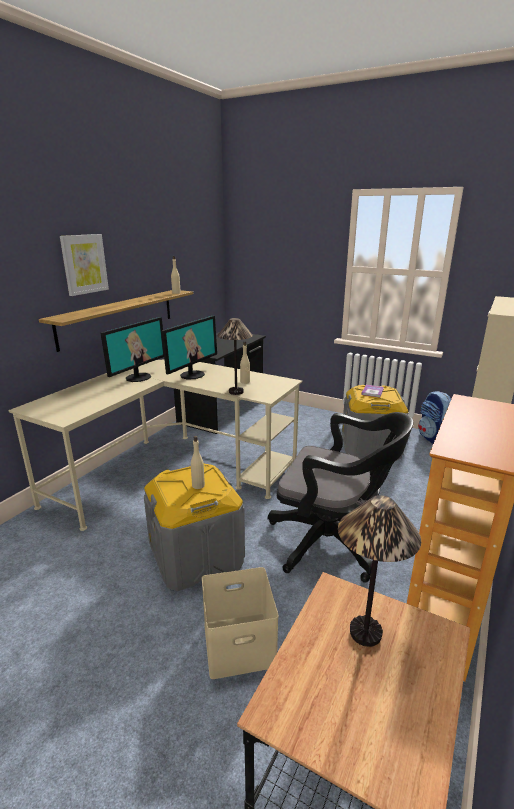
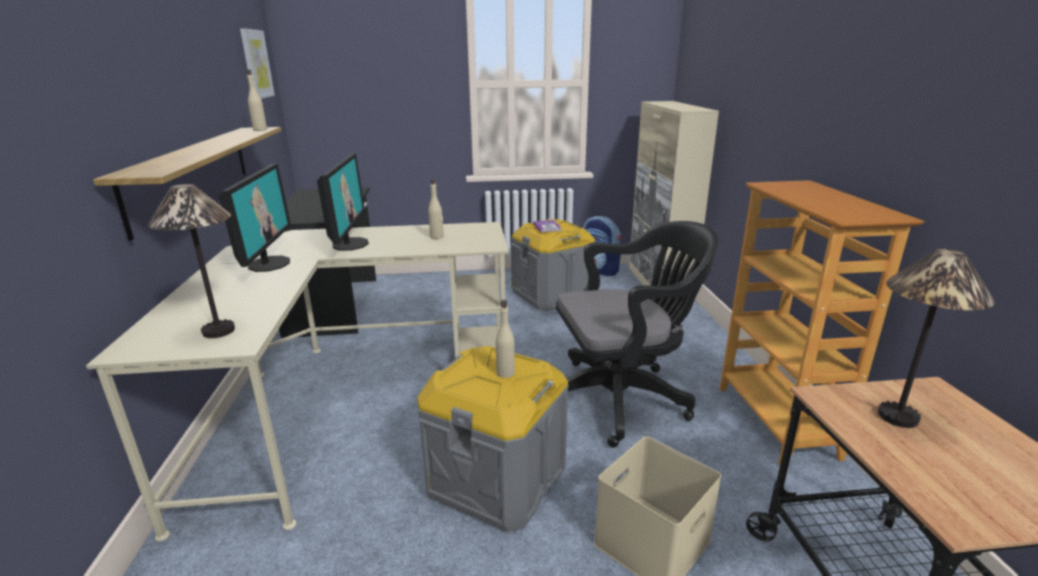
camera: 35 degrees left, 0 degrees up
(84, 264) = (136, 76): picture -> picture (256, 64)
(236, 392) = (445, 249): table lamp -> table lamp (218, 331)

